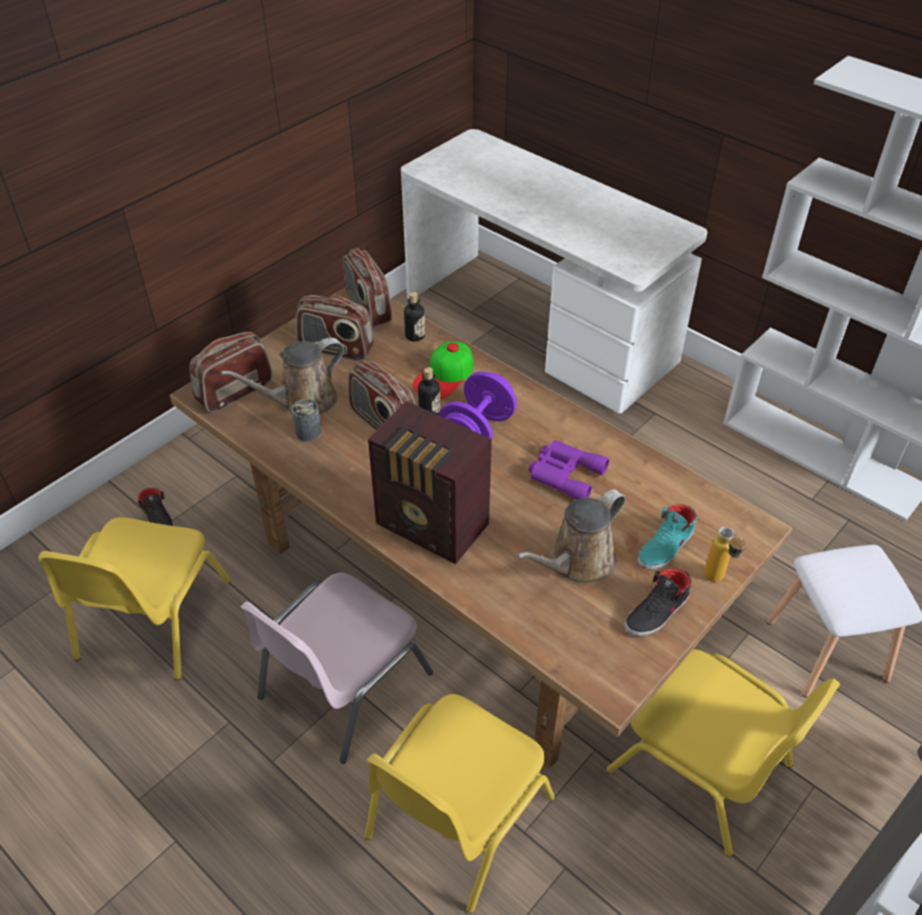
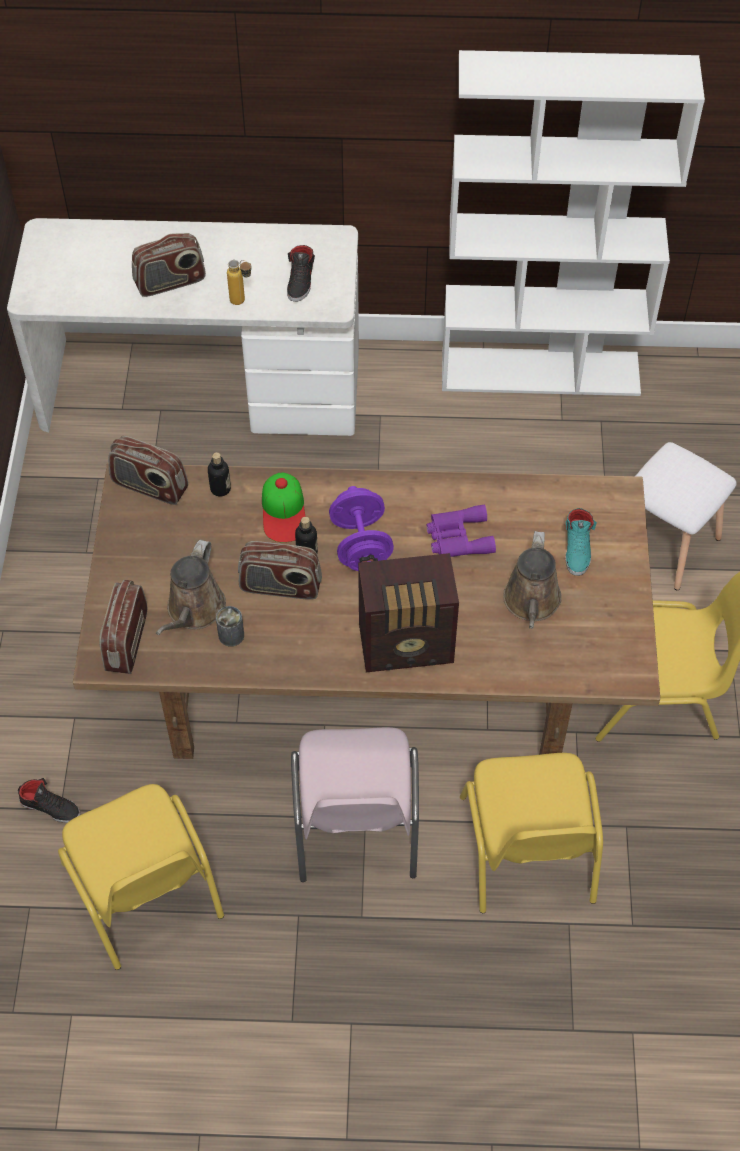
camera: 40 degrees left, 10 degrees up
(336, 348) = (167, 544): radio -> radio (170, 282)
(657, 613) = (614, 602): black shoe -> black shoe (301, 281)
(717, 581) = (630, 552): bottle -> bottle (242, 302)

